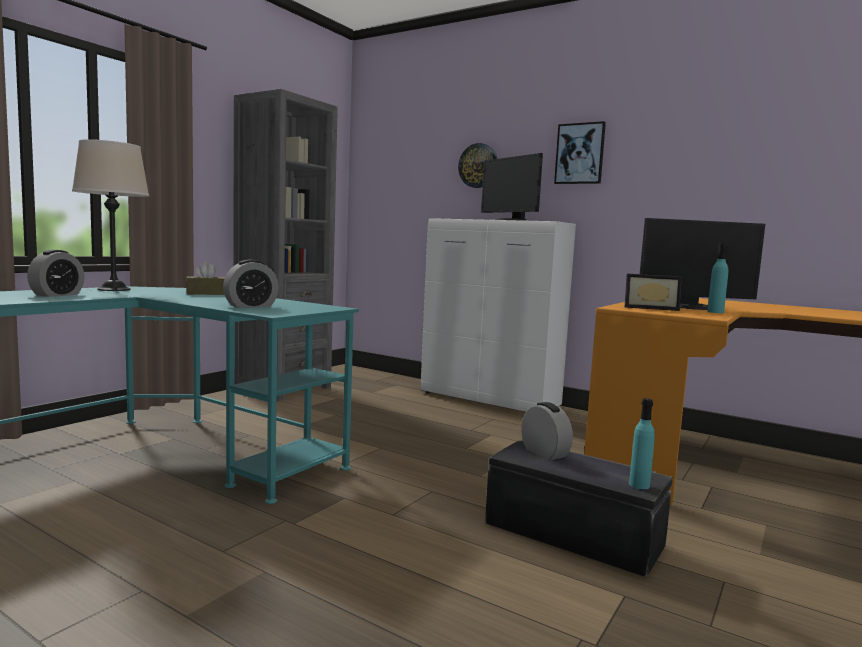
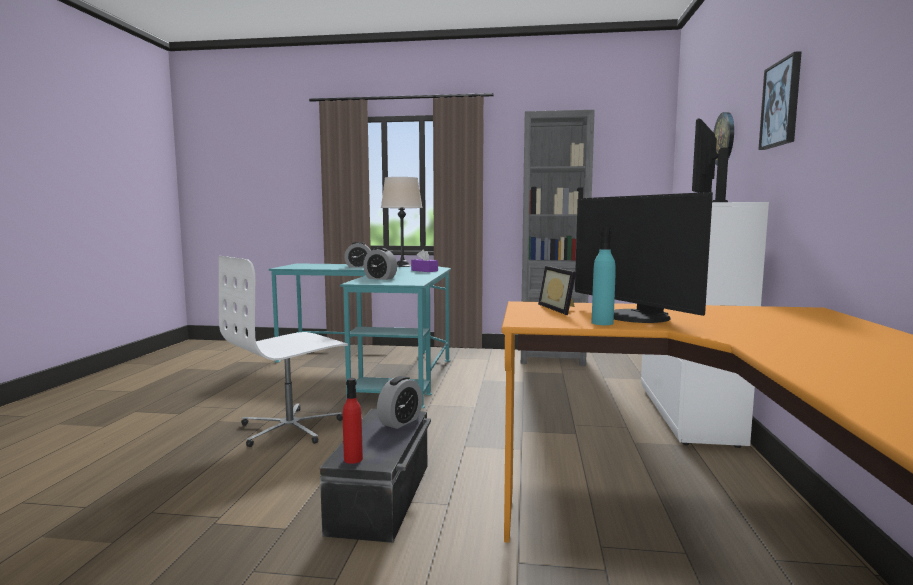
camera: 65 degrees right, 0 degrees up
(206, 293) = (424, 271): brown tissue box -> purple tissue box
(316, 554) = (291, 428): none -> white office chair
(639, 485) = (353, 459): turquoise bottle -> red bottle

